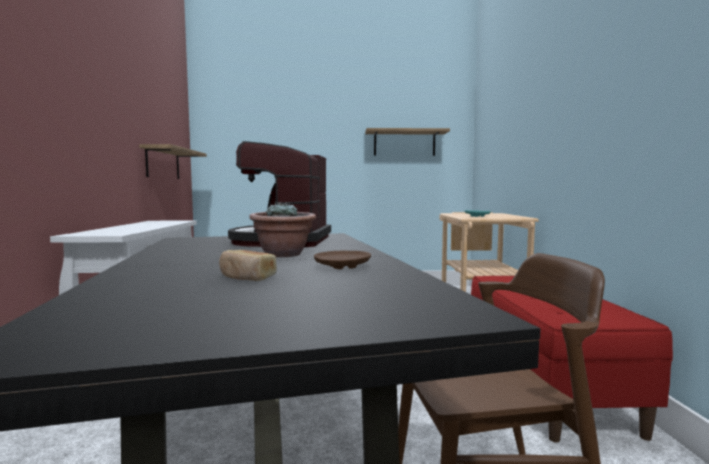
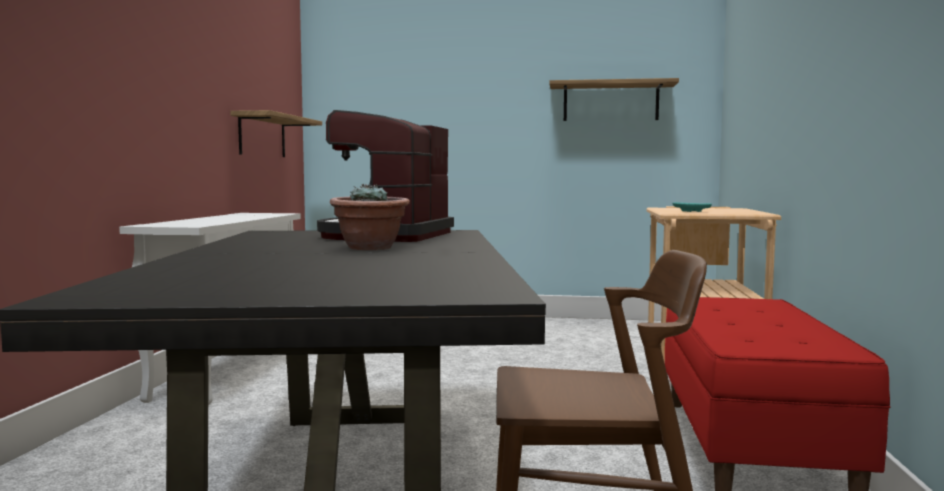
camera: 10 degrees right, 0 degrees up
(246, 277) = (307, 264): bread -> none
(341, 267) = (421, 259): brown plate -> none

